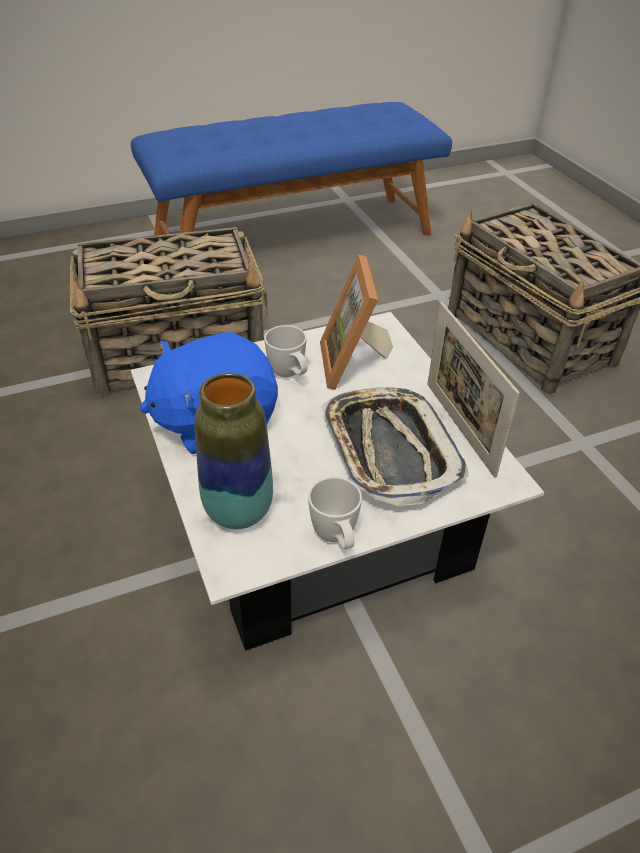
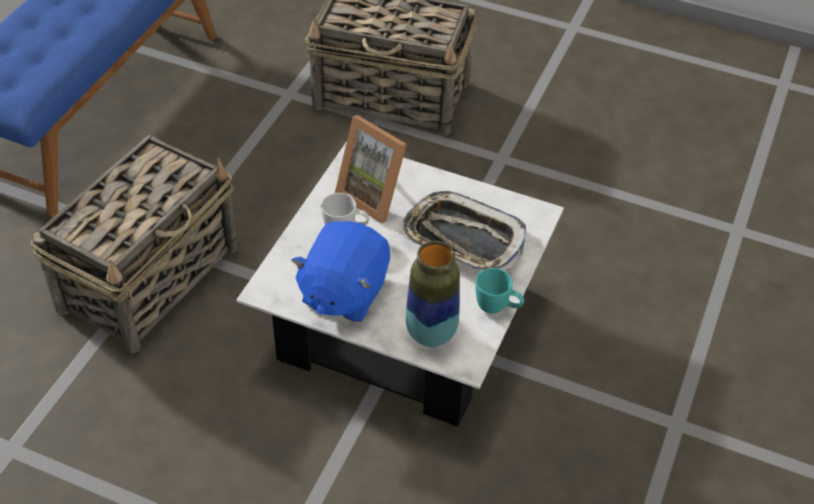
camera: 45 degrees left, 5 degrees up
(336, 538) = (497, 308): white mug -> turquoise mug
(459, 428) = (483, 198): picture frame -> none

